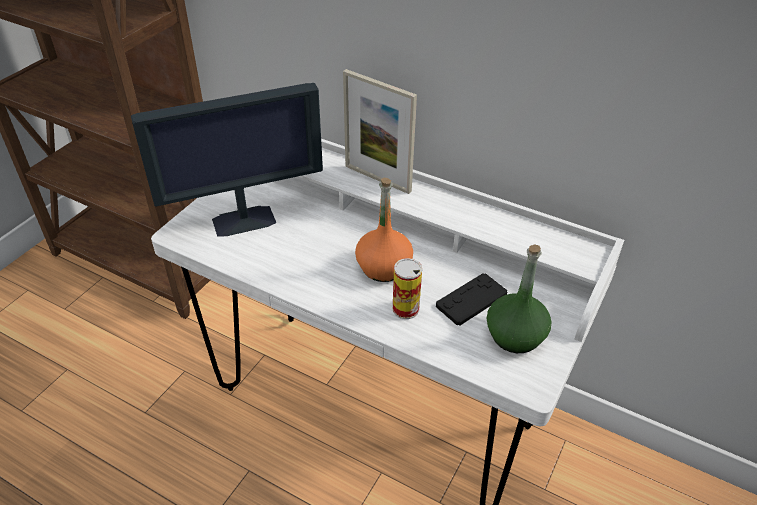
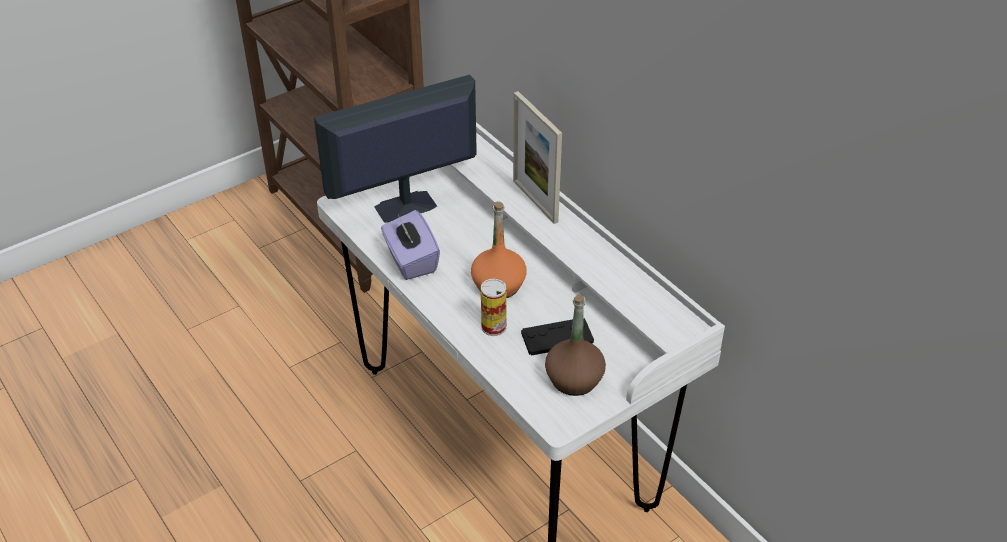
camera: 25 degrees right, 0 degrees up
(245, 220) = (404, 207): monitor -> monitor turned 150 degrees clockwise
(283, 269) = (411, 260): none -> purple tissue box
(515, 336) = (574, 379): green bottle -> brown bottle

